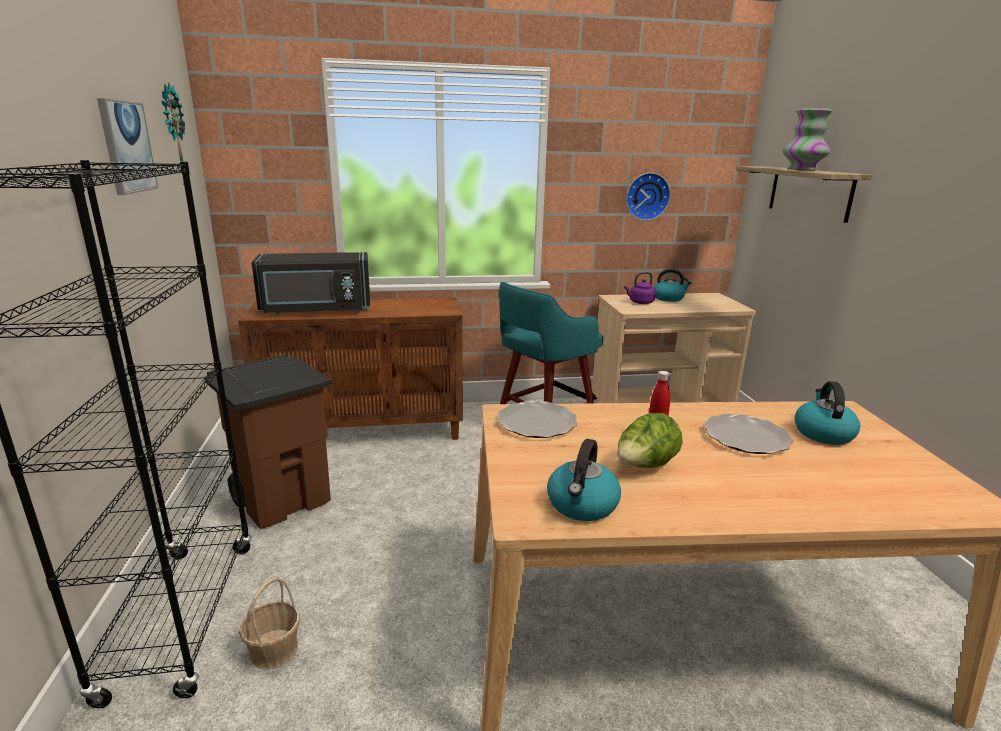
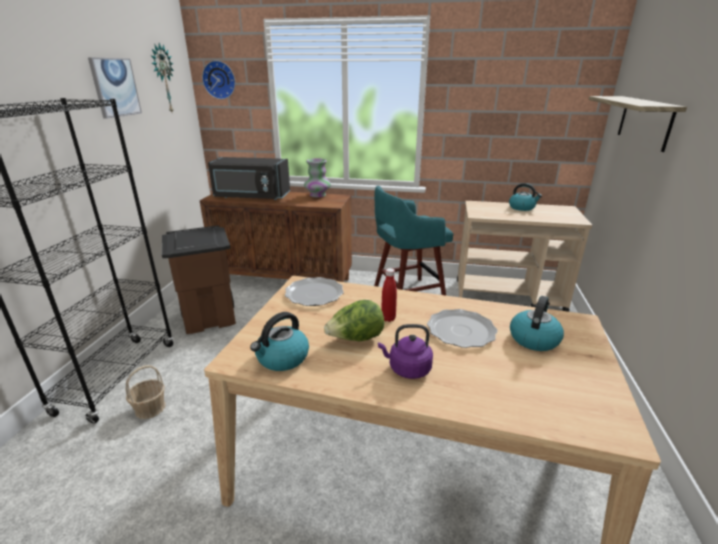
camera: 20 degrees right, 5 degrees up
(640, 302) = (493, 209): purple kettle -> purple kettle (407, 369)
(646, 196) = (511, 121): wall clock -> wall clock (220, 80)
(802, 169) = (633, 100): vase -> vase (317, 195)

